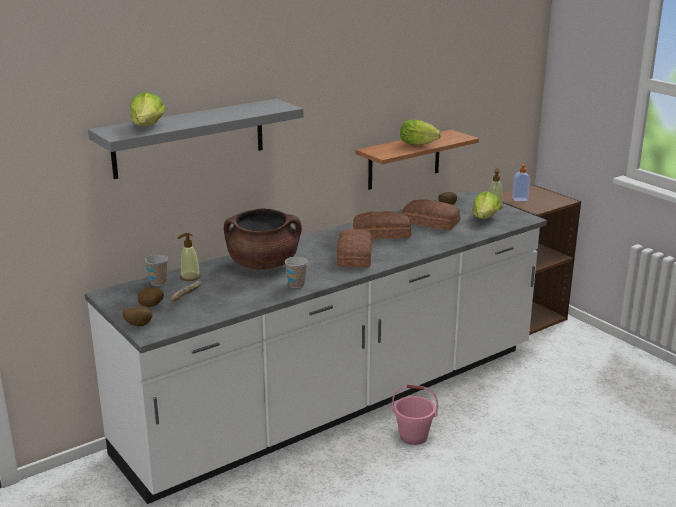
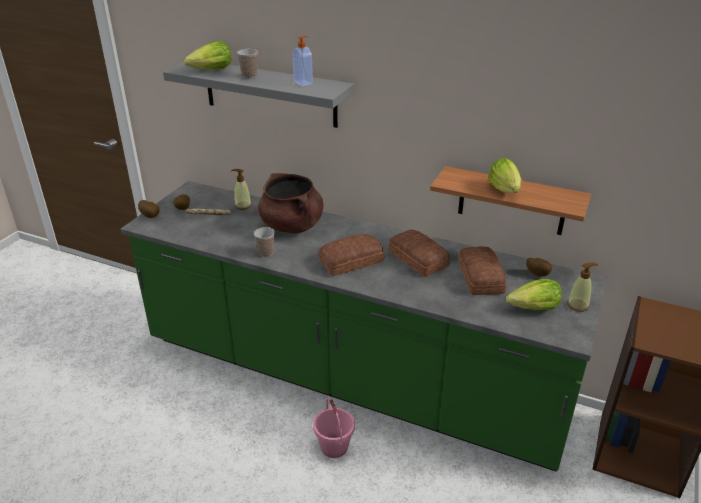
camera: 60 degrees right, 10 degrees up
(158, 282) = (224, 198): cup -> cup (249, 76)
(338, 402) = (350, 378): white counter -> green counter
(520, 199) = (664, 321): soap dispenser -> soap dispenser (303, 83)

